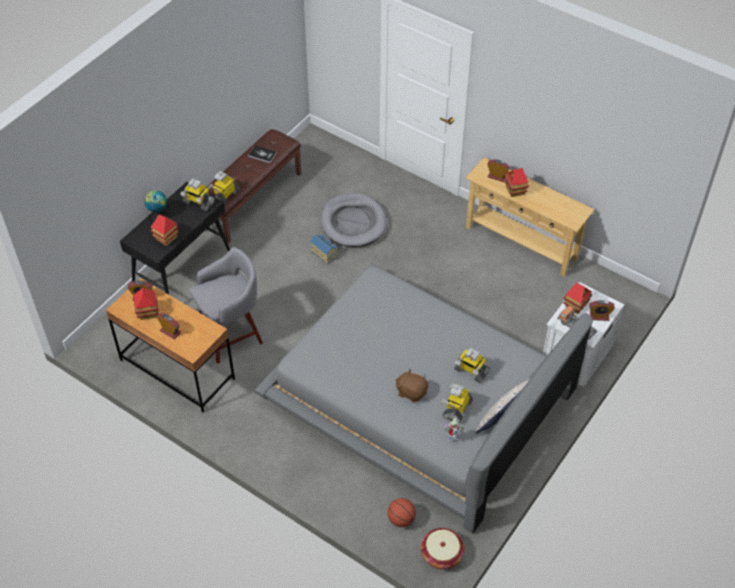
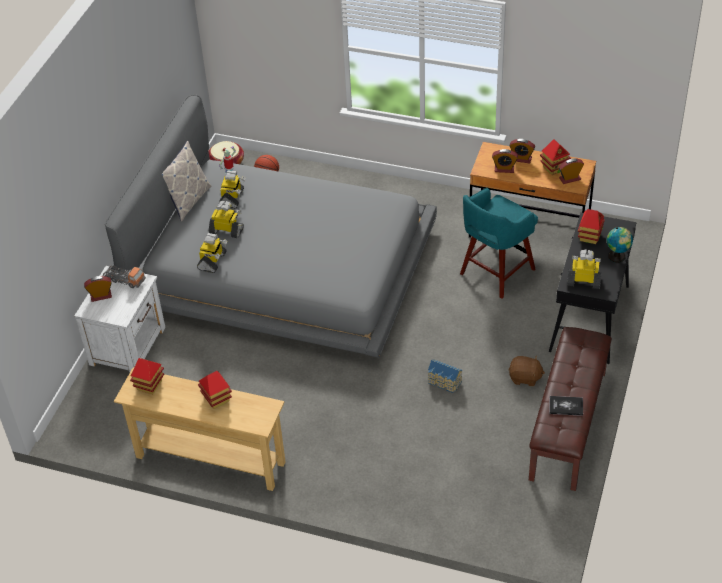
camera: 165 degrees right, 5 degrees down
(225, 196) = (575, 340): toy robot -> toy robot (212, 261)
(231, 335) = (495, 273): grey stool -> turquoise stool
(353, 223) = (427, 429): grey dog bed -> none
(411, 392) = (279, 201): brown plush toy -> brown plush toy (525, 378)
(497, 177) = (244, 412): alarm clock -> alarm clock (504, 169)
(575, 305) = (127, 301): toy house -> toy house (149, 385)

